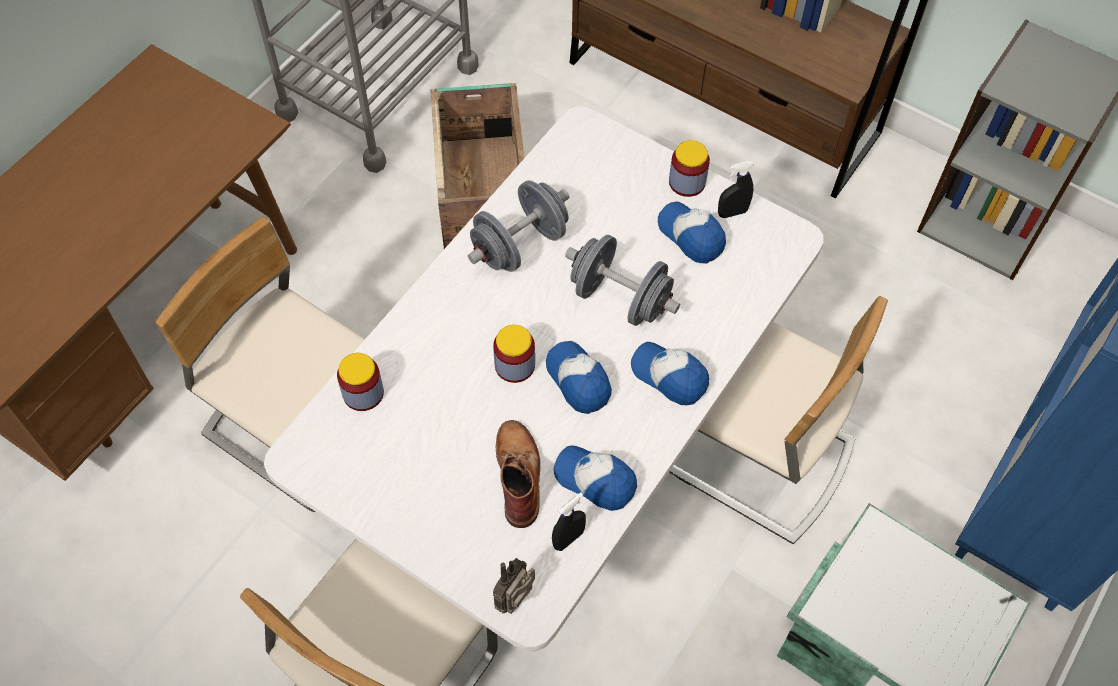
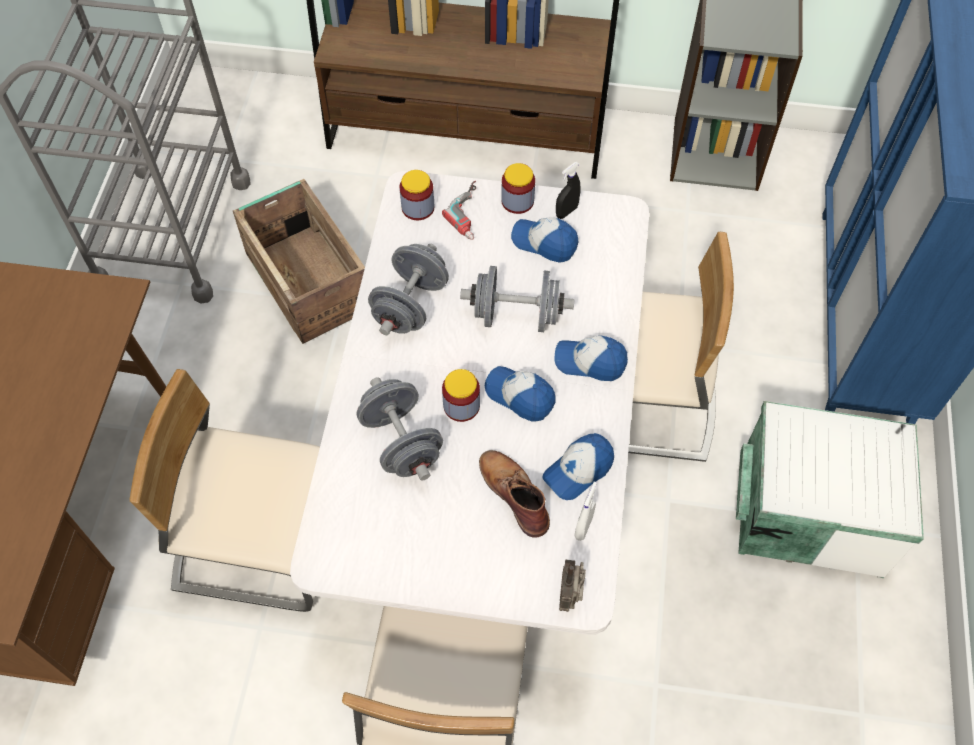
camera: 25 degrees left, 0 degrees up
(363, 393) = (346, 483): jar -> jar (418, 208)
(437, 376) = (401, 442): none -> grey dumbbell
(568, 539) = (583, 527): black spray bottle -> white spray bottle
(595, 480) = (578, 470): cap -> cap turned 45 degrees counterclockwise
(633, 177) = (472, 214): none -> power drill

